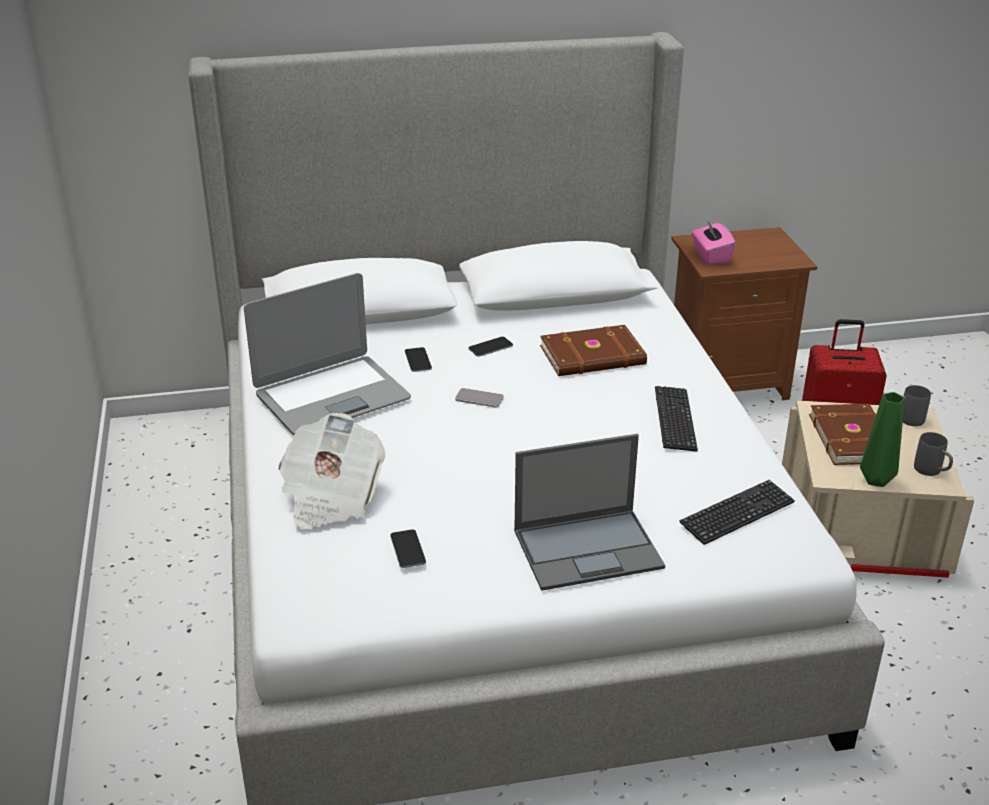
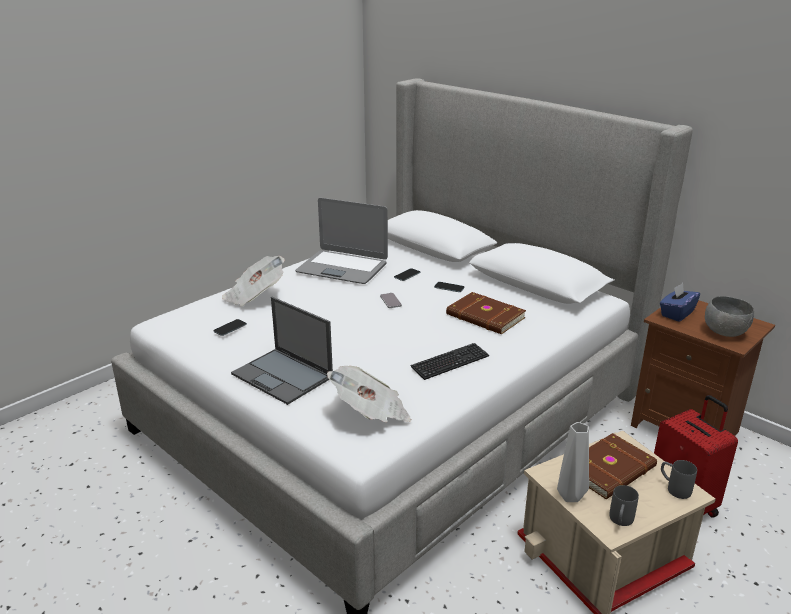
camera: 55 degrees right, 5 degrees down
(710, 256) = (676, 313): pink tissue box -> blue tissue box
(737, 514) = (371, 413): keyboard -> newspaper
(771, 254) = (725, 332): none -> grey bowl
(876, 481) = (569, 496): green vase -> grey vase

